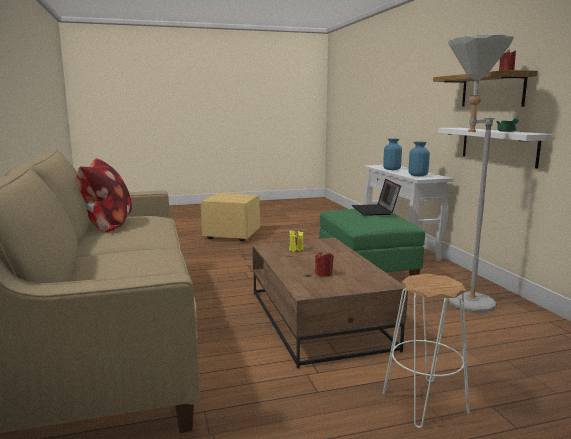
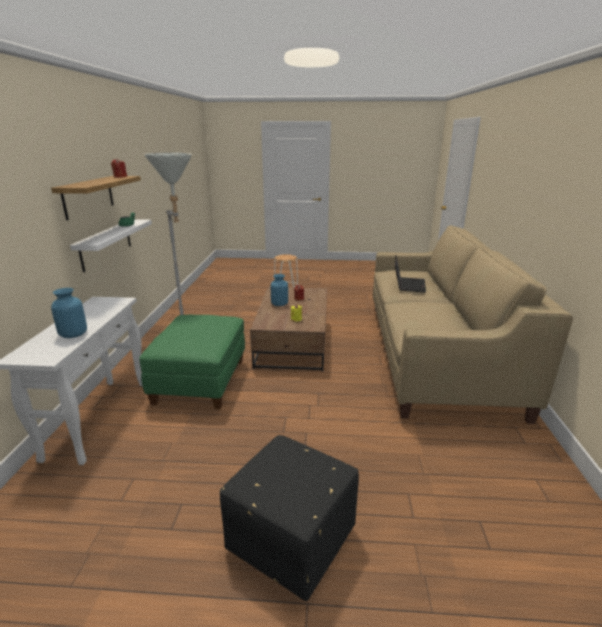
camera: 160 degrees left, 10 degrees up
(107, 225) = (449, 320): pillow -> none
(232, 235) = (290, 541): yellow ottoman -> black ottoman
(375, 211) = (176, 335): laptop -> laptop (408, 285)
(418, 175) = (106, 307): blue vase -> blue vase (279, 304)

